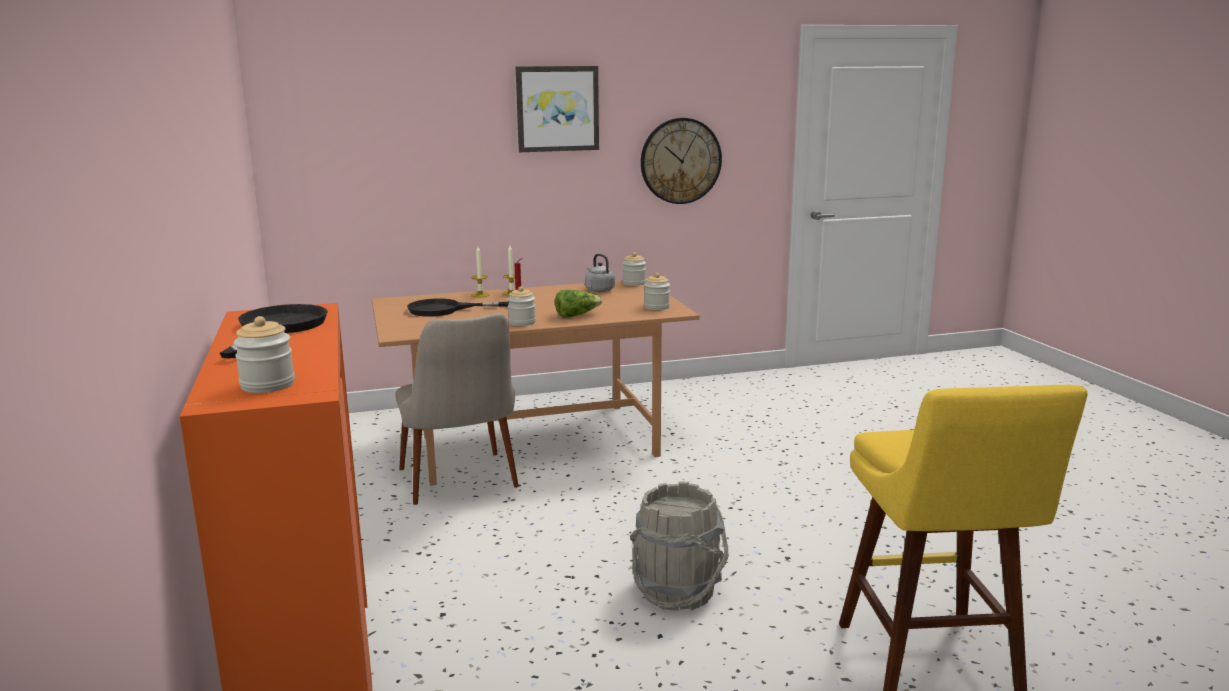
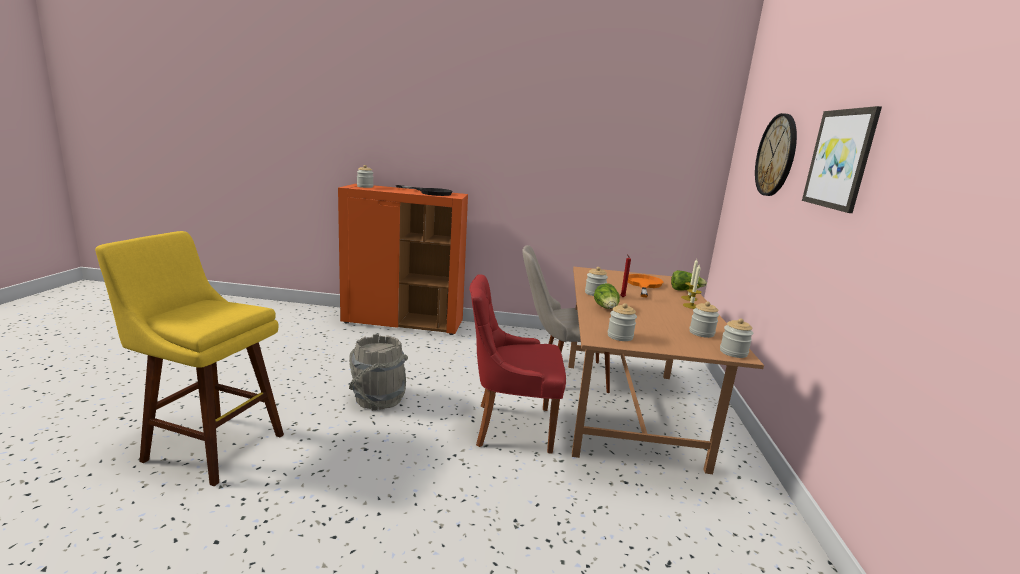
camera: 110 degrees right, 0 degrees up
(443, 297) = (685, 290): none -> lettuce
(444, 310) = (643, 285): black frying pan -> orange frying pan
(599, 290) = (701, 333): grey kettle -> jar
(640, 492) = (510, 426): none -> red chair
(680, 161) = (924, 256): wall clock -> wall clock (776, 155)

